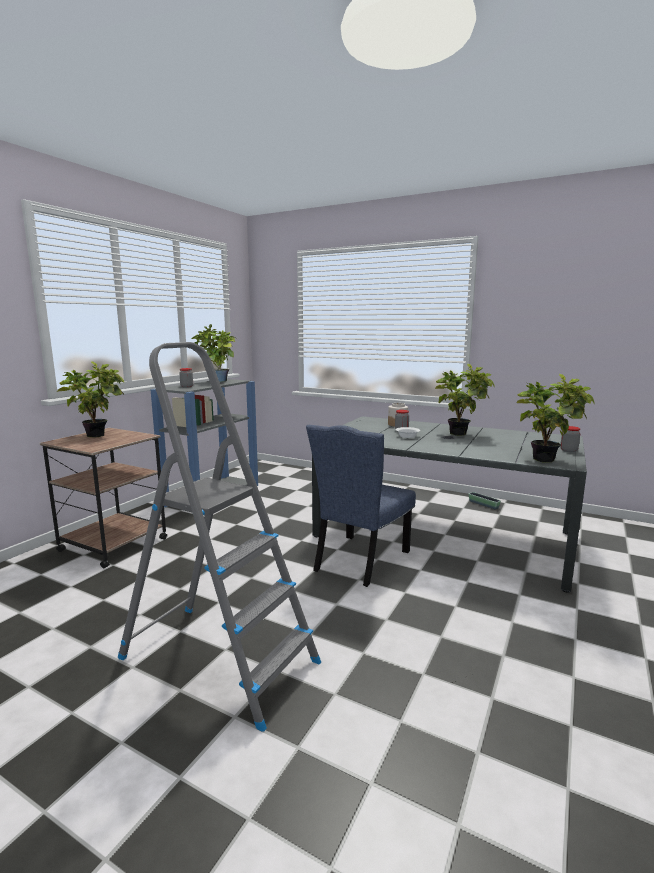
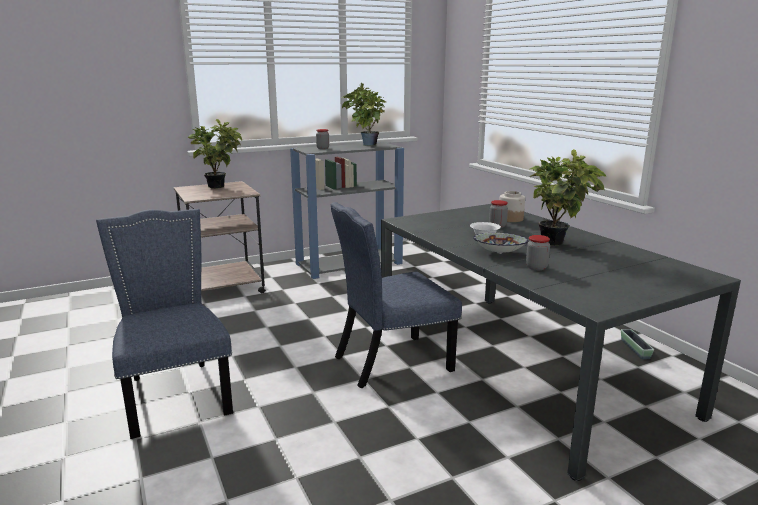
camera: 35 degrees right, 5 degrees up
(220, 660) = (176, 398): grey step ladder -> blue chair
(445, 446) = (499, 253): none -> bowl
(548, 460) = (584, 297): potted plant -> none
(568, 450) = (652, 292): jar -> jar (536, 267)

